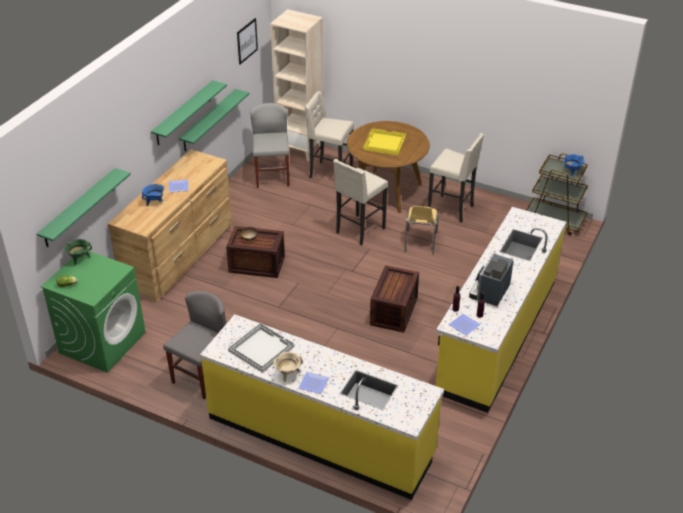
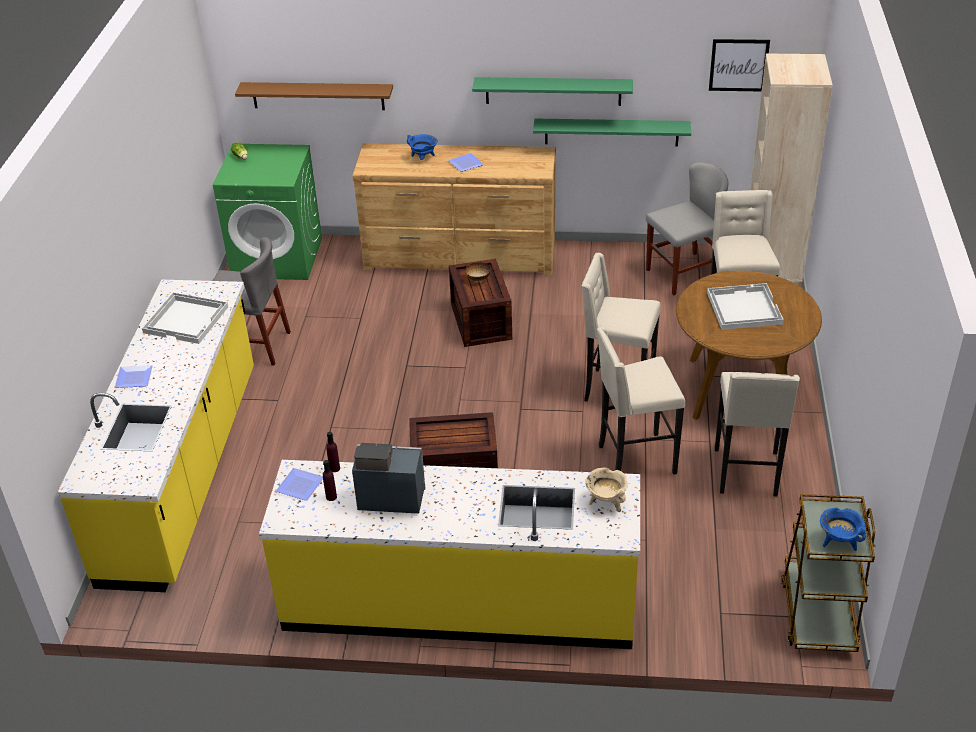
camera: 70 degrees right, 0 degrees up
(79, 208) = (318, 96): green shelf -> brown shelf
(79, 259) = (290, 149): green cooking pot -> none
(288, 374) = (146, 353): beige cooking pot -> beige cooking pot (606, 502)
(384, 143) = (743, 308): yellow tray -> white tray
(420, 242) = (634, 459): yellow chair -> beige stool

